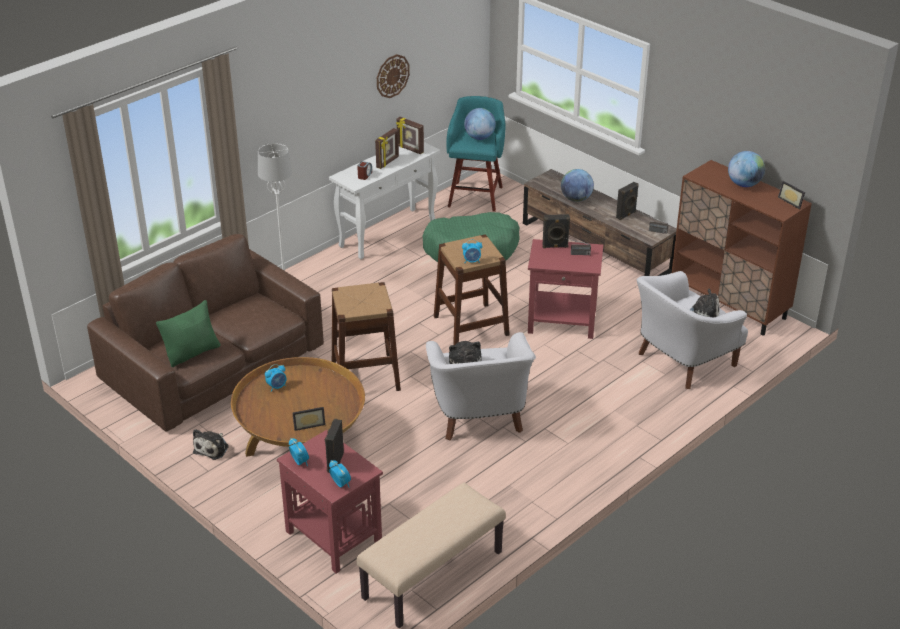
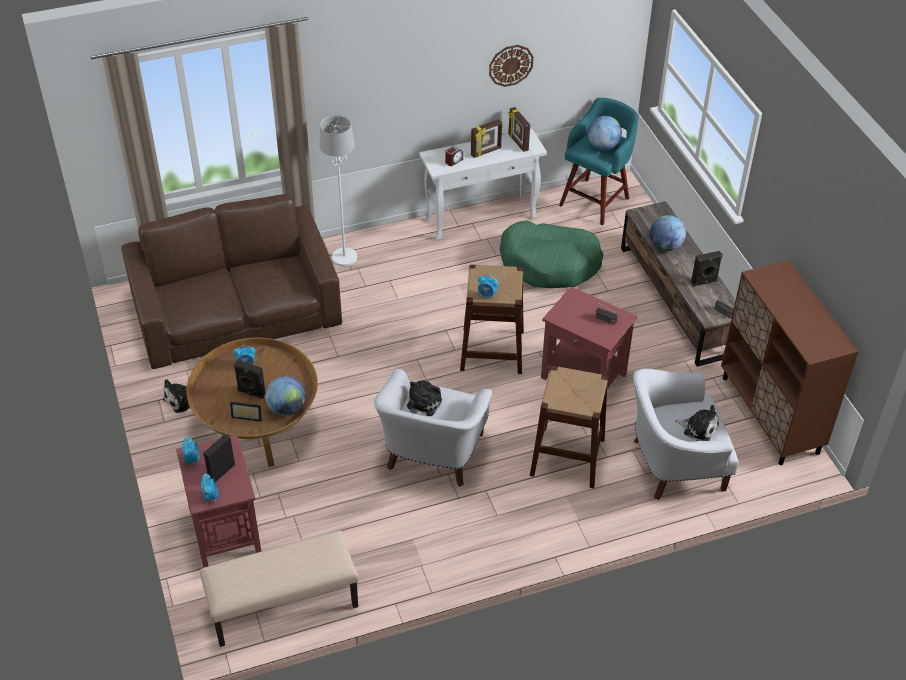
camera: 25 degrees right, 10 degrees up
(192, 353) = (196, 303): green pillow -> none
(365, 375) = (359, 371): brown stool -> brown stool (567, 456)
(555, 246) = (586, 302): black speaker -> black speaker (251, 393)
(744, 184) = (800, 303): globe -> globe (287, 409)
(792, 202) = (837, 342): picture frame -> none

